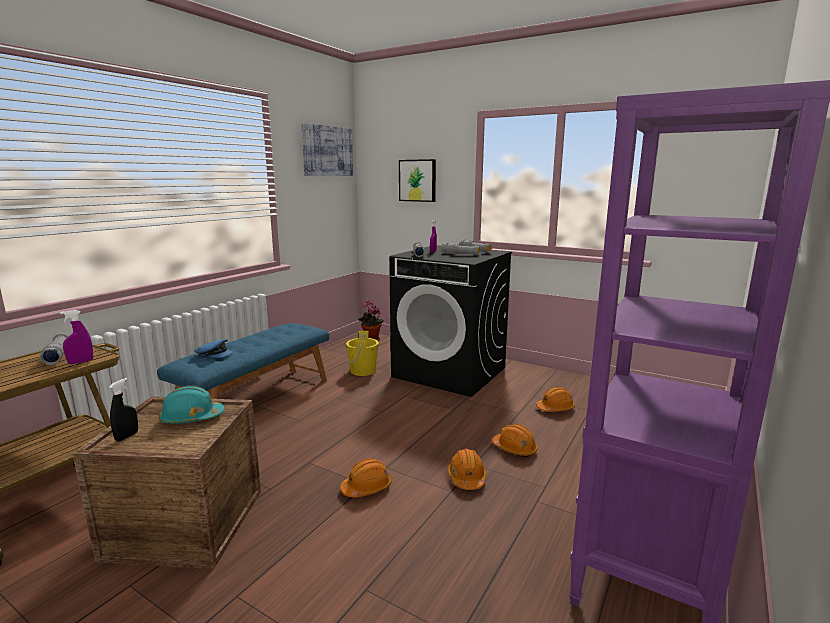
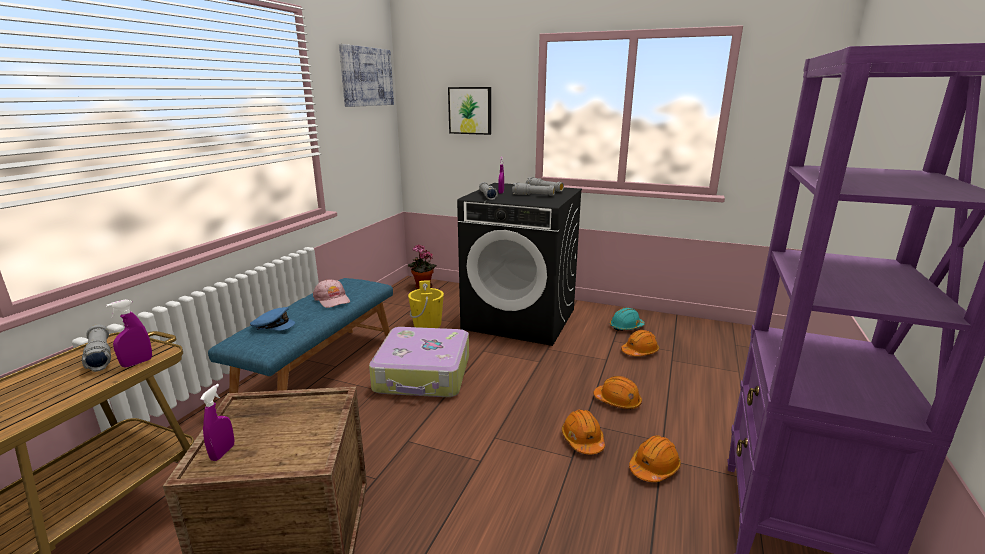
camera: 10 degrees left, 5 degrees up
(127, 436) = (223, 452): black spray bottle -> purple spray bottle
(191, 418) = (293, 418): turquoise hard hat -> turquoise hard hat (626, 327)
(271, 338) = (332, 299): none -> pink cap
(343, 411) = (423, 374): none -> suitcase
(366, 488) = (483, 464): orange hard hat -> orange hard hat (654, 467)

